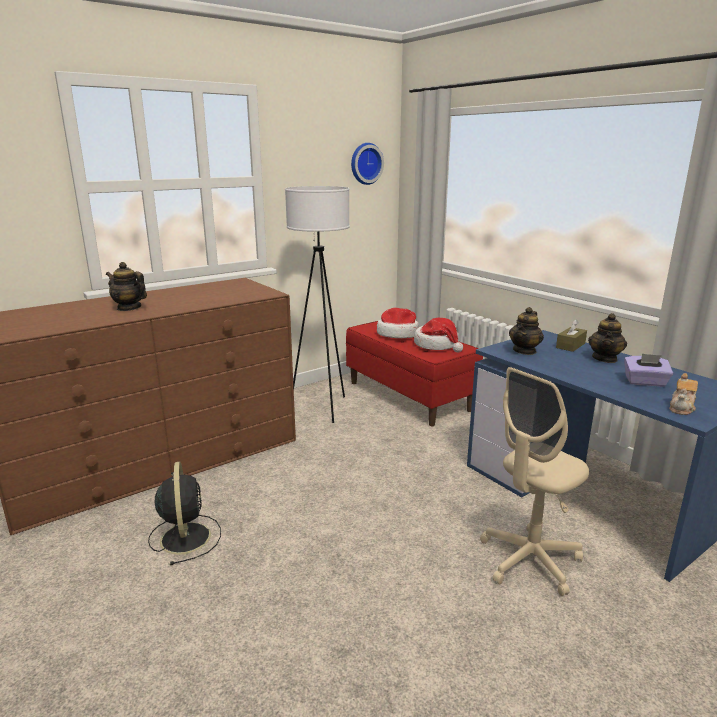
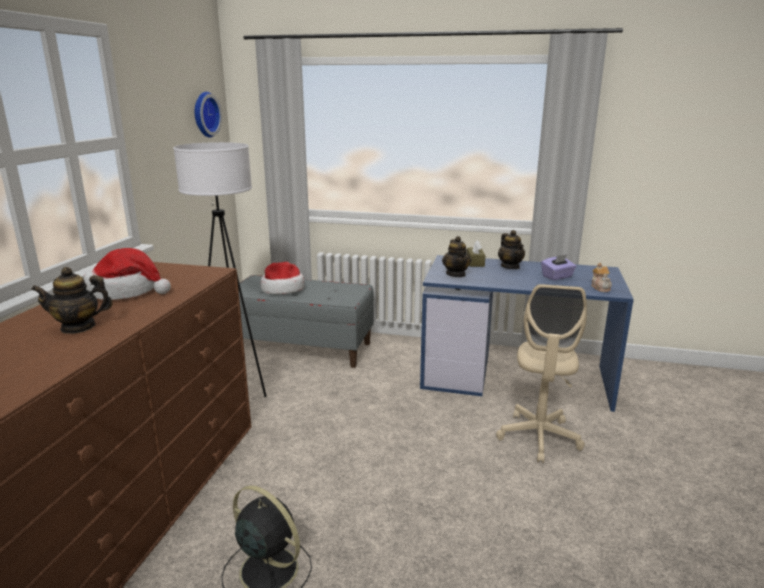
camera: 40 degrees left, 0 degrees up
(409, 396) = (302, 348): red bench -> grey bench
(437, 345) = (332, 290): hat -> hat (126, 291)

